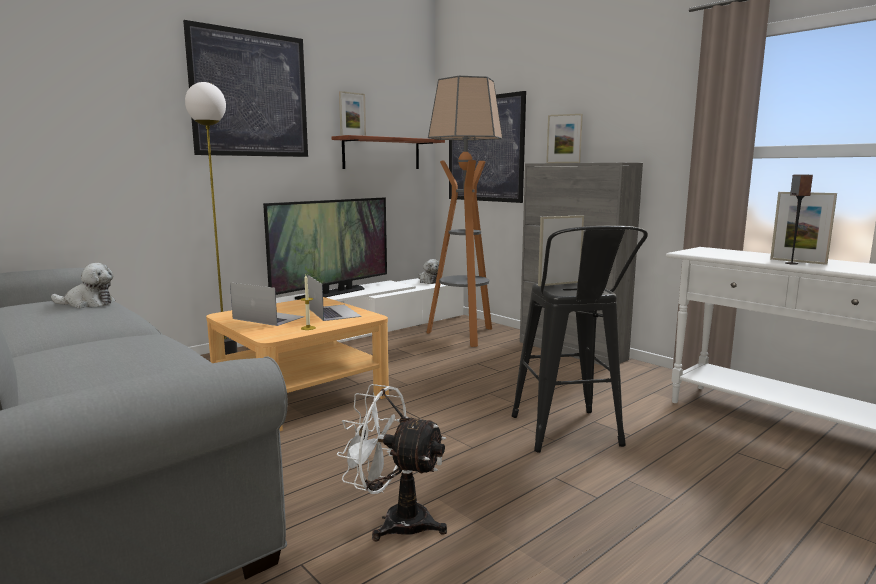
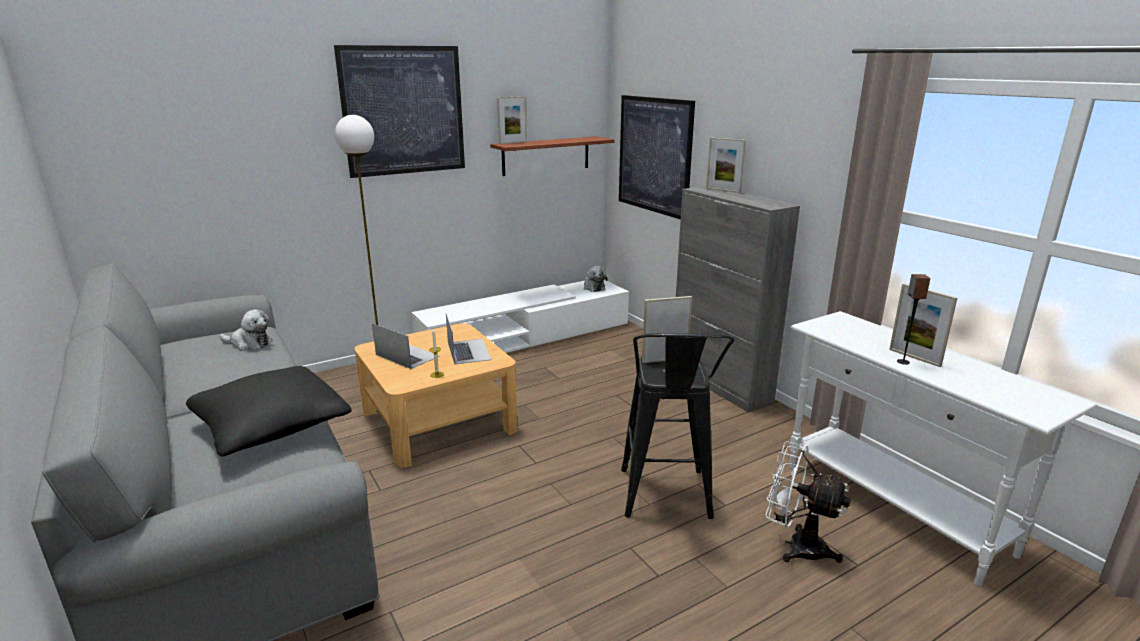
camera: 10 degrees right, 10 degrees up
(138, 353) = (271, 426): none -> black pillow
(332, 293) = (489, 304): television -> none
(395, 521) = (476, 578): white fan -> white fan (796, 546)
(463, 335) = (617, 353): floor lamp -> none

